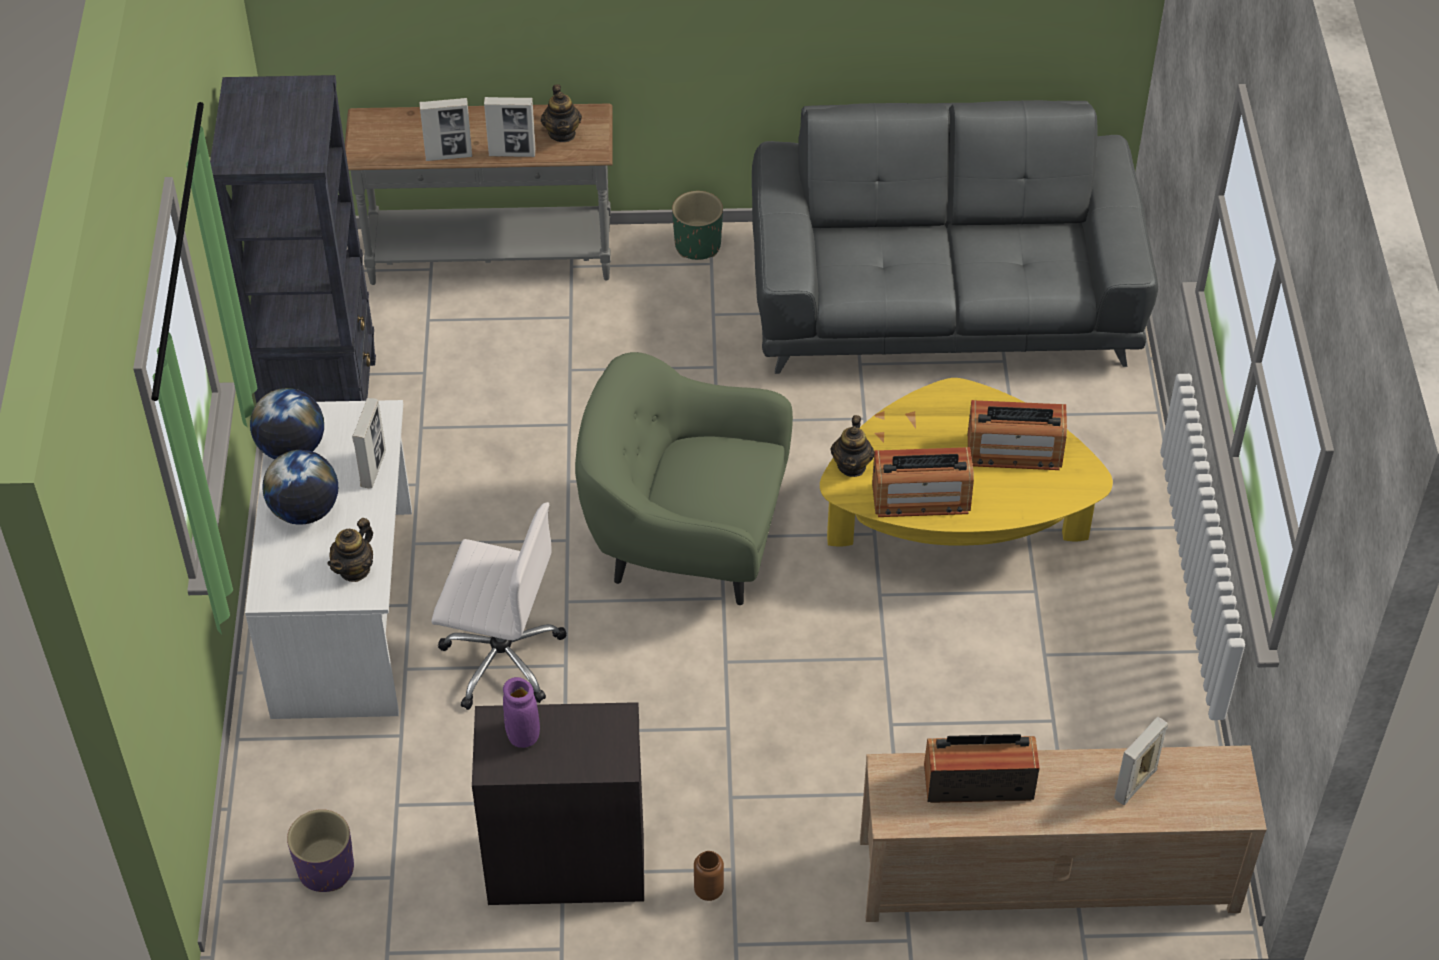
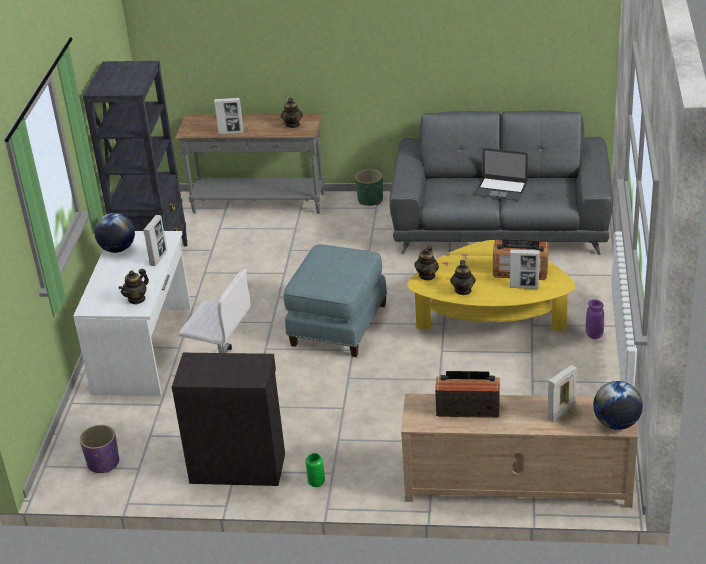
camera: 10 degrees right, 15 degrees down
(305, 511) = (117, 274): globe -> globe (616, 423)
(512, 153) = (264, 132): picture frame -> picture frame (524, 286)
(523, 735) = (205, 365): purple vase -> purple vase (594, 335)
(686, 541) = (337, 324): green armchair -> blue ottoman
(708, 891) = (316, 482): brown vase -> green vase
(921, 498) = (463, 290): radio -> teapot
(954, 256) = (501, 189): none -> laptop

